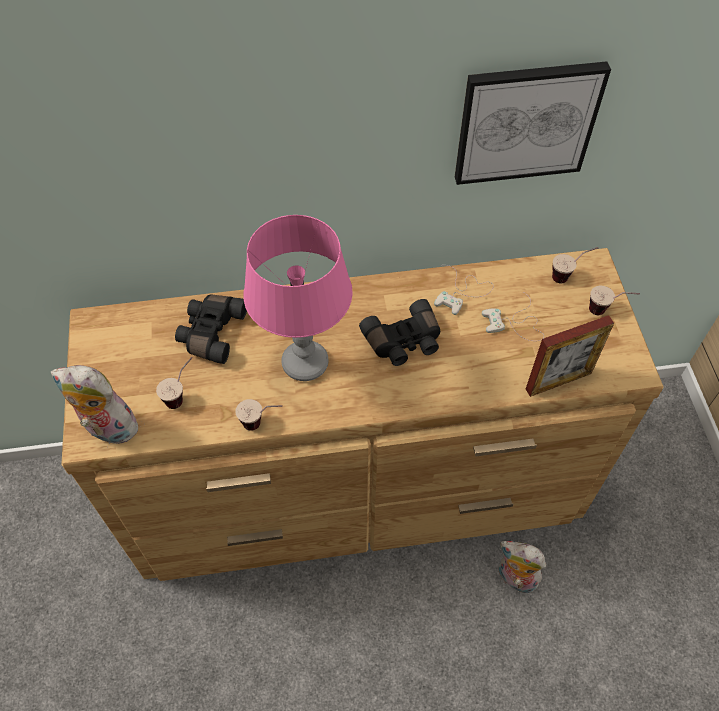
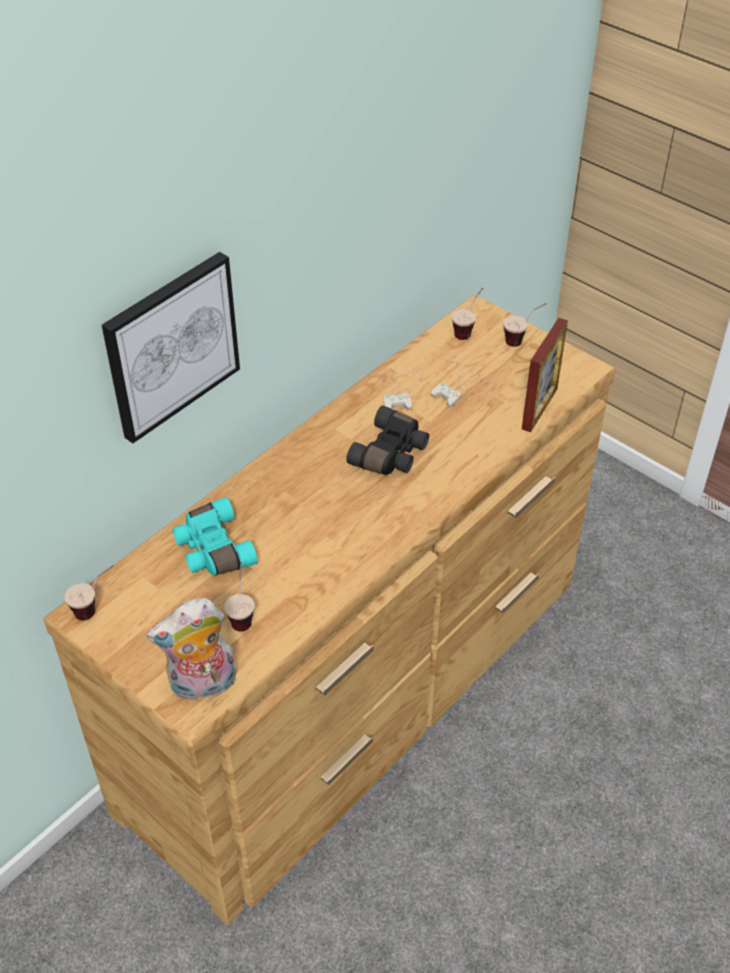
camera: 40 degrees left, 10 degrees down
(211, 332) = (212, 549): black binoculars -> turquoise binoculars
(262, 424) = (341, 588): cup -> cup (96, 607)
(304, 364) = (326, 521): pink table lamp -> none
(515, 579) = (564, 665): plush toy -> none
(526, 122) = (396, 192): picture -> picture (171, 345)

